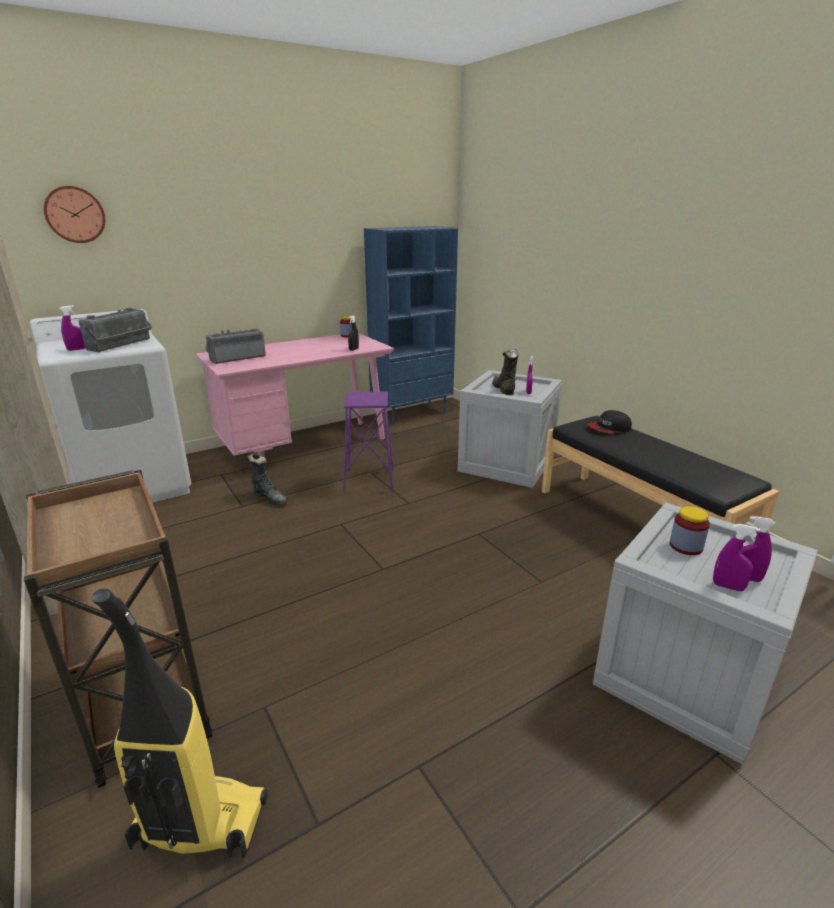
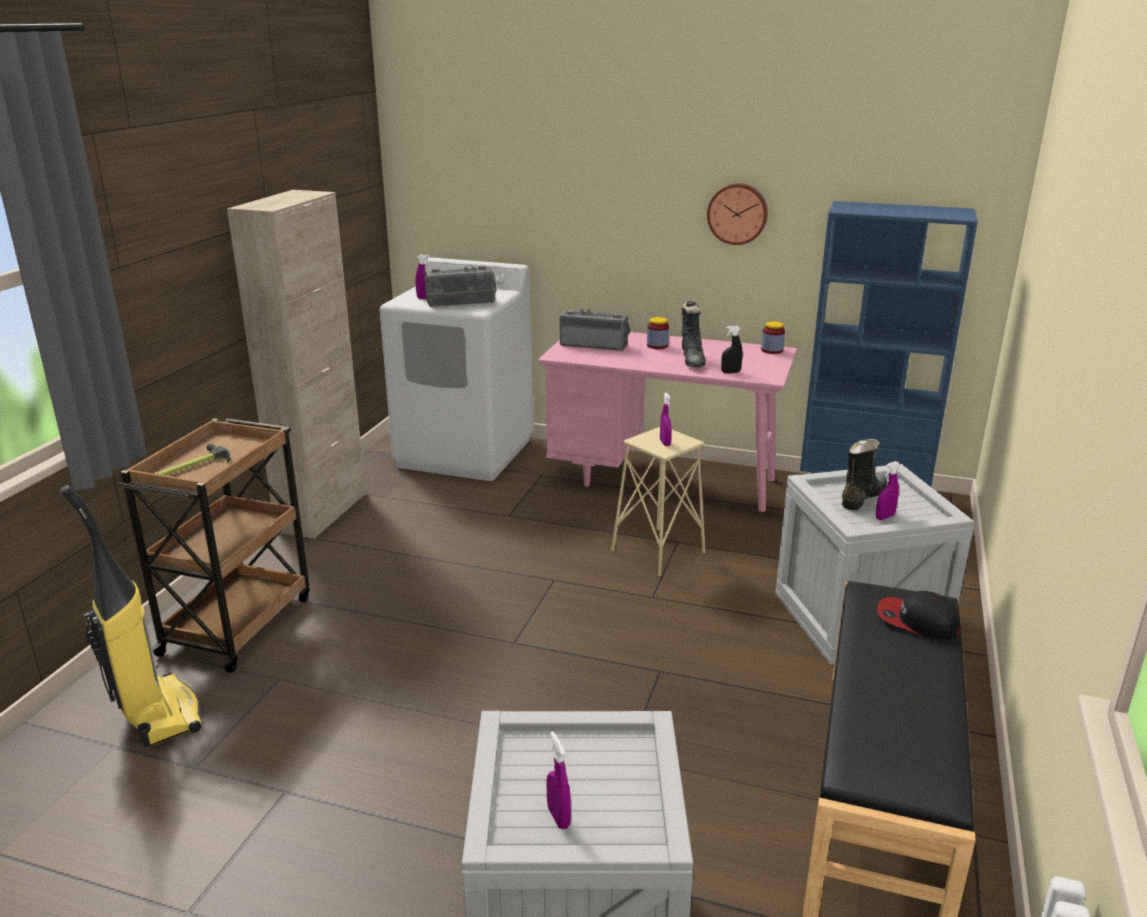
camera: 50 degrees right, 0 degrees up
(74, 214) = (483, 158): wall clock -> wall clock (737, 213)
(86, 541) = (191, 466): none -> hammer
(270, 498) = (541, 520): black boot -> black boot (693, 360)
(369, 481) = (658, 551): purple stool -> beige stool
(686, 546) = (585, 756): jar -> jar (657, 346)
(728, 587) = (524, 807): purple spray bottle -> purple spray bottle (665, 443)

